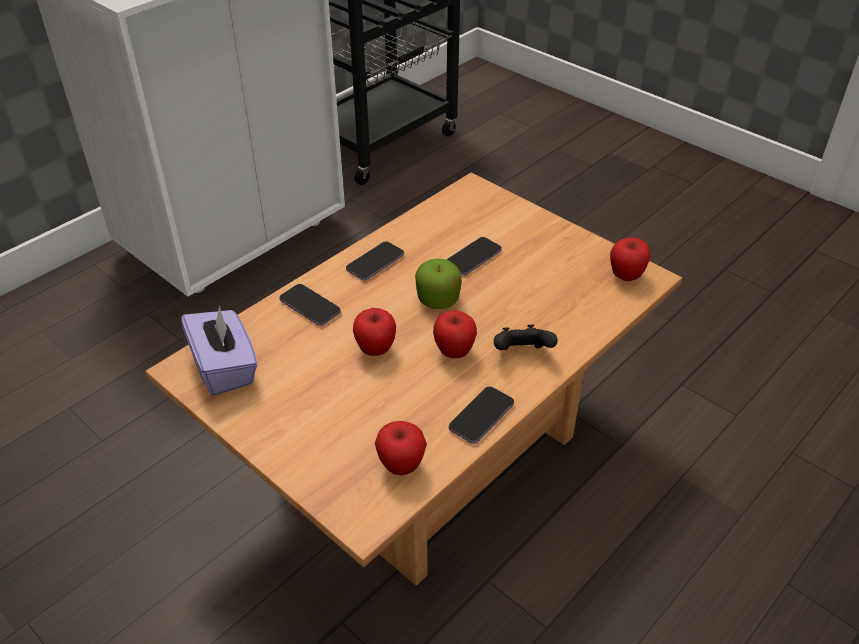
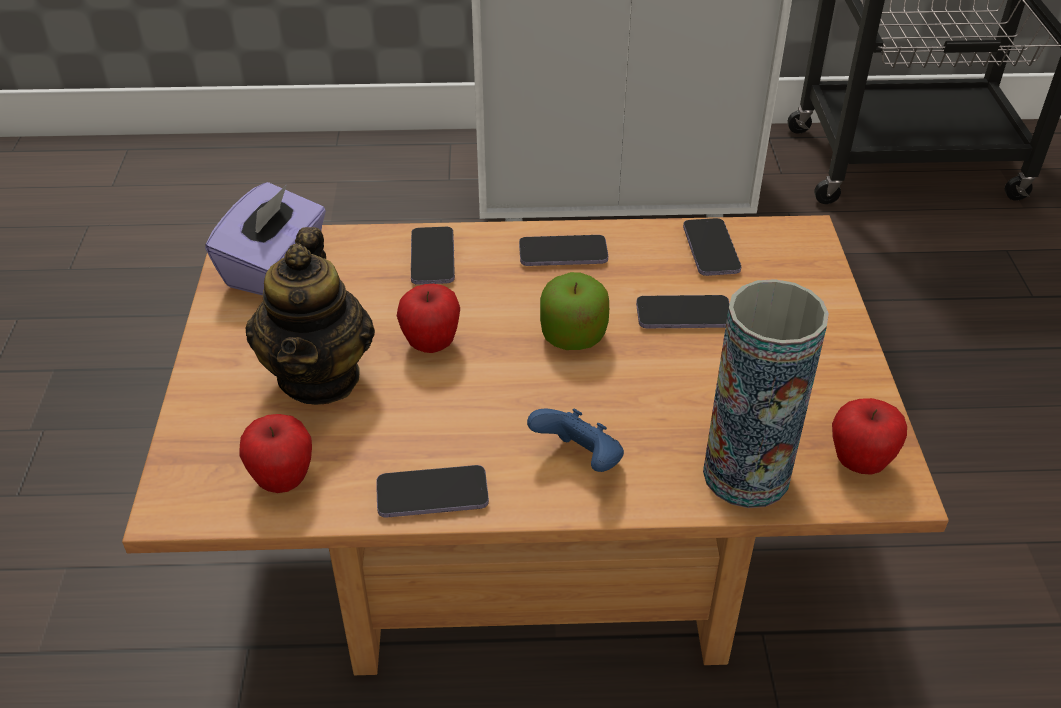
camera: 45 degrees right, 0 degrees up
(341, 404) = (320, 376): none -> teapot
(442, 219) = (711, 249): none -> phone
(454, 352) = (507, 404): apple -> none
(522, 353) = (580, 460): black game controller -> blue game controller
(593, 311) = (746, 474): none -> vase

